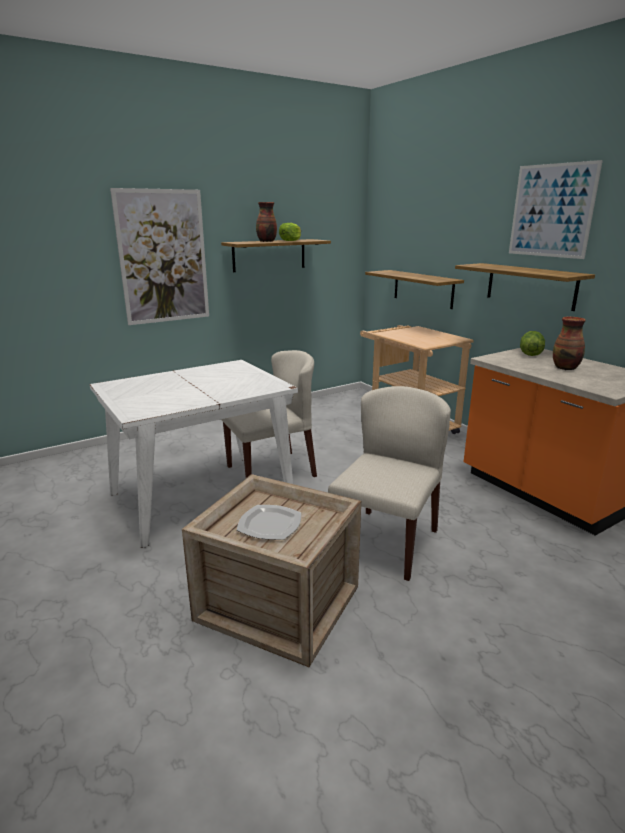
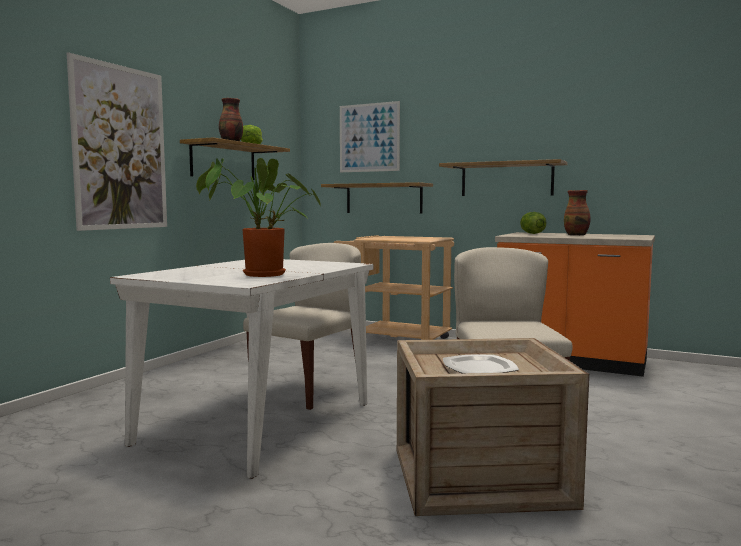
camera: 30 degrees left, 15 degrees down
(172, 399) = (259, 275): none -> potted plant
(551, 211) = (518, 113): picture -> picture (369, 137)

